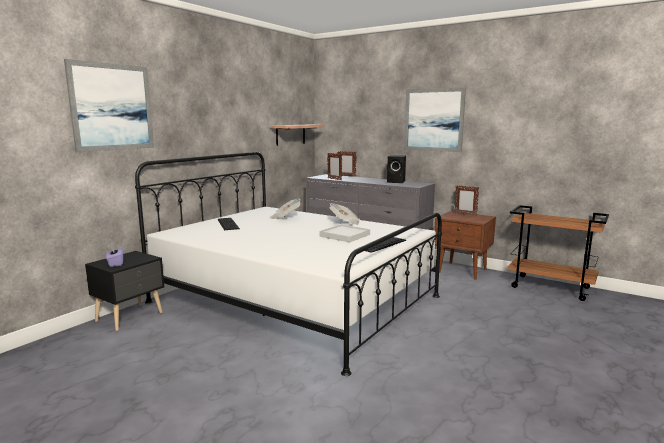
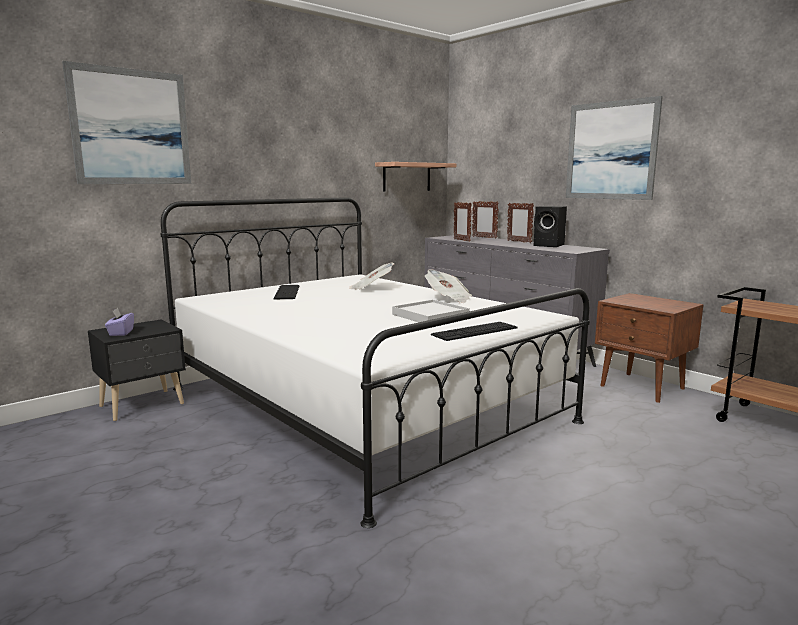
camera: 15 degrees right, 0 degrees up
(465, 214) = (652, 298): picture frame -> picture frame (519, 242)

